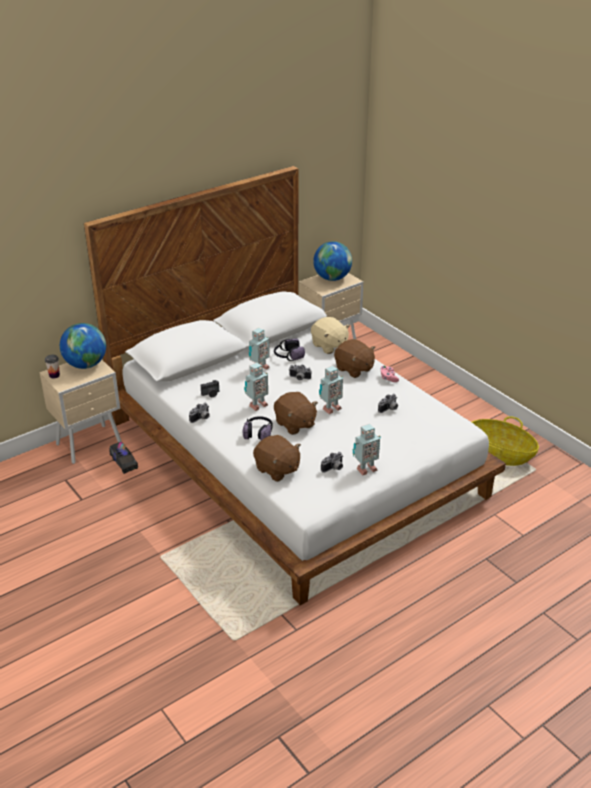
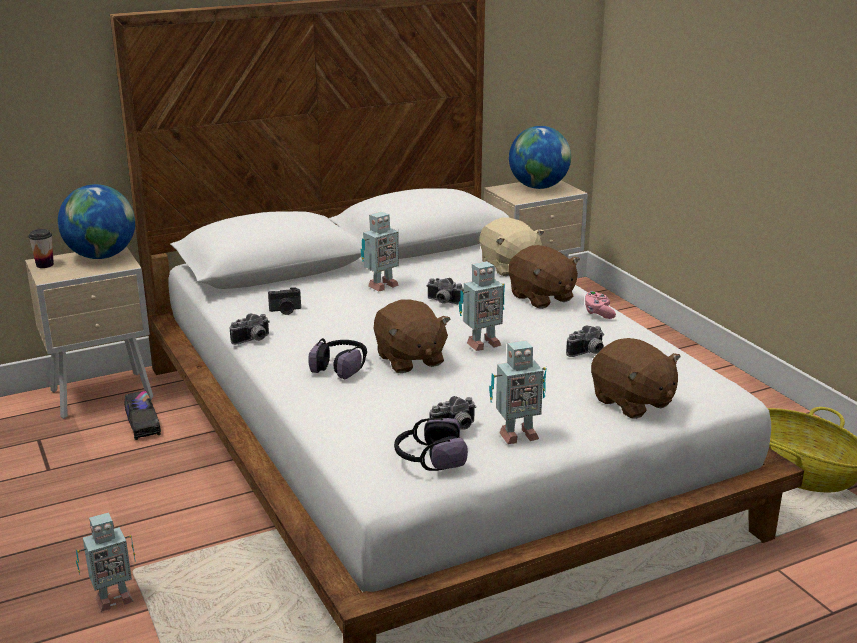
camera: 10 degrees right, 10 degrees down
(257, 405) = (355, 330): toy robot -> toy robot (112, 599)
(277, 469) = (350, 421): brown plush toy -> brown plush toy (632, 402)
(288, 356) = (435, 273): headphones -> headphones (429, 458)

